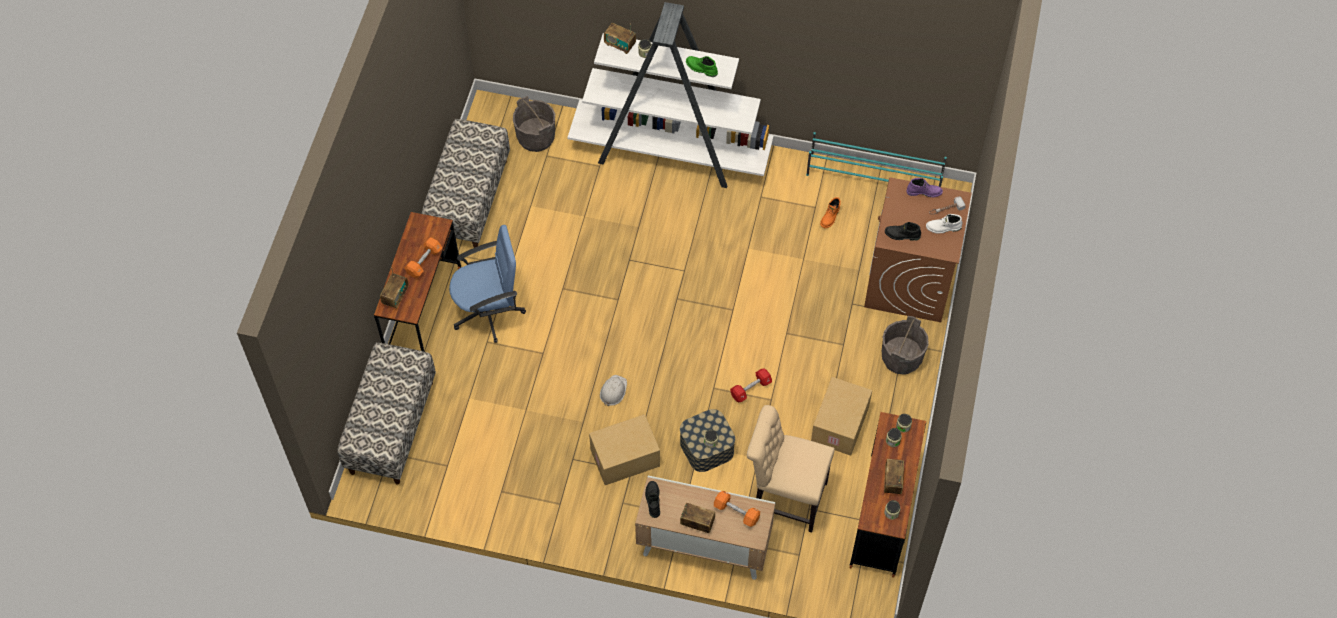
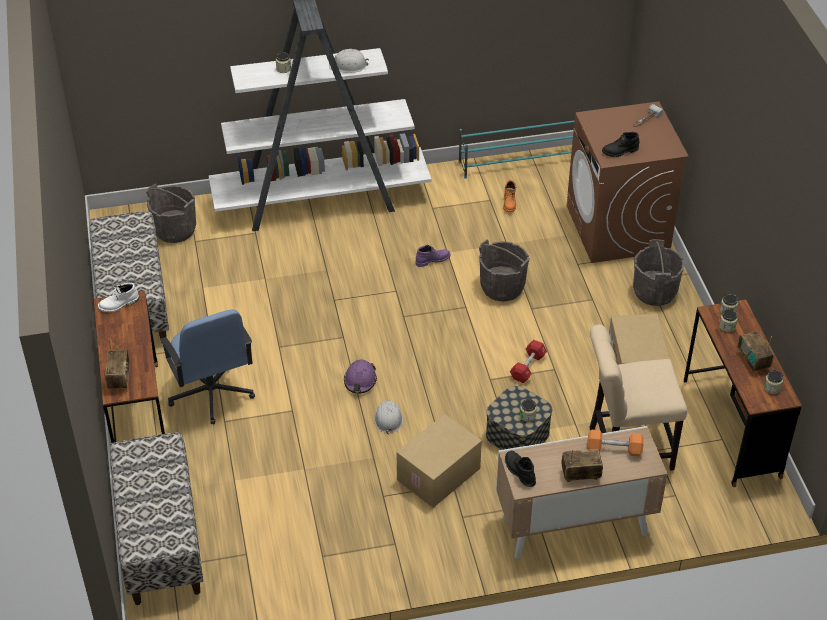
camera: 25 degrees left, 15 degrees down
(424, 262) = (134, 337): orange dumbbell -> none
(489, 311) = (211, 393): blue office chair -> blue office chair turned 105 degrees clockwise
(609, 347) = (360, 381): none -> purple hard hat
(620, 45) = (254, 70): radio -> none
(701, 68) = (348, 65): green boot -> white hard hat
(774, 302) = (502, 287): none -> grey bucket
(924, 192) = (615, 113): purple boot -> purple boot (432, 260)
(943, 228) = (654, 134): white boot -> white boot (119, 304)

